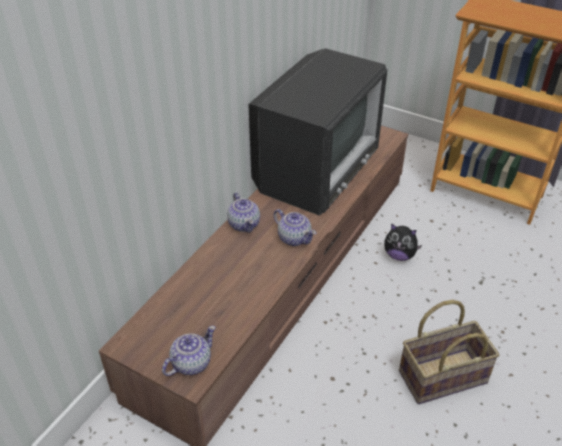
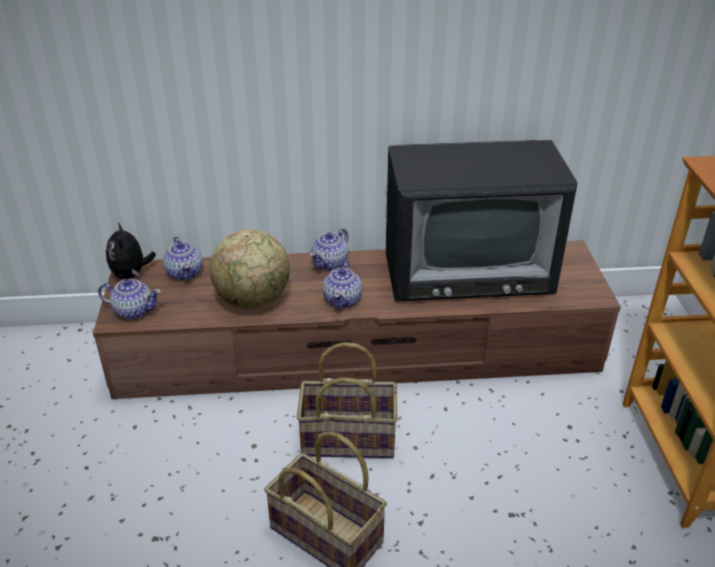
camera: 55 degrees right, 5 degrees down
(169, 309) = (185, 273): none -> teapot
(249, 284) = (253, 300): none -> globe
(365, 322) = (348, 438): none -> basket
(399, 255) = (478, 423): plush toy -> plush toy (131, 274)

